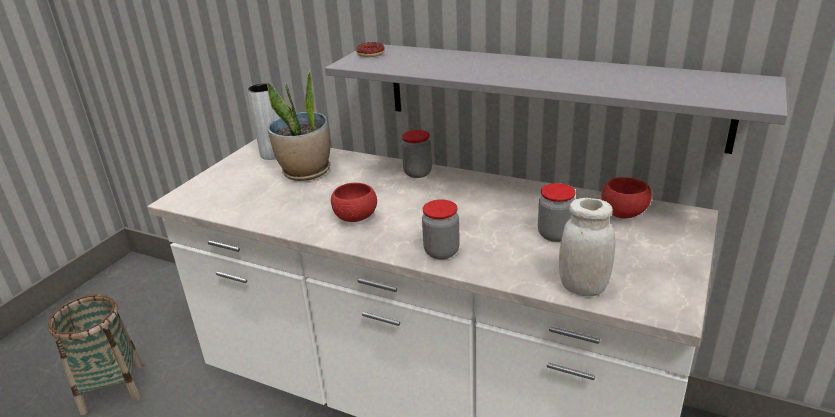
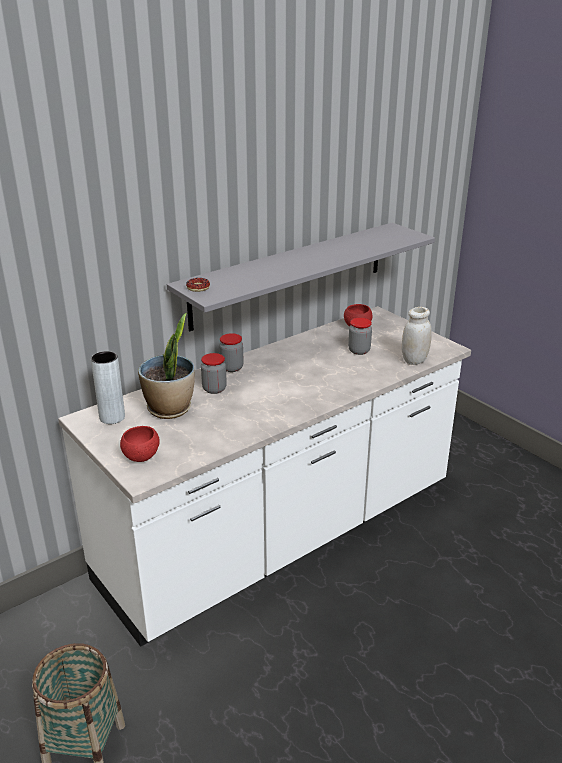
camera: 65 degrees left, 0 degrees up
(356, 217) = (270, 404): red bowl -> red bowl (141, 456)
(441, 252) = (344, 387): jar -> jar (214, 389)

